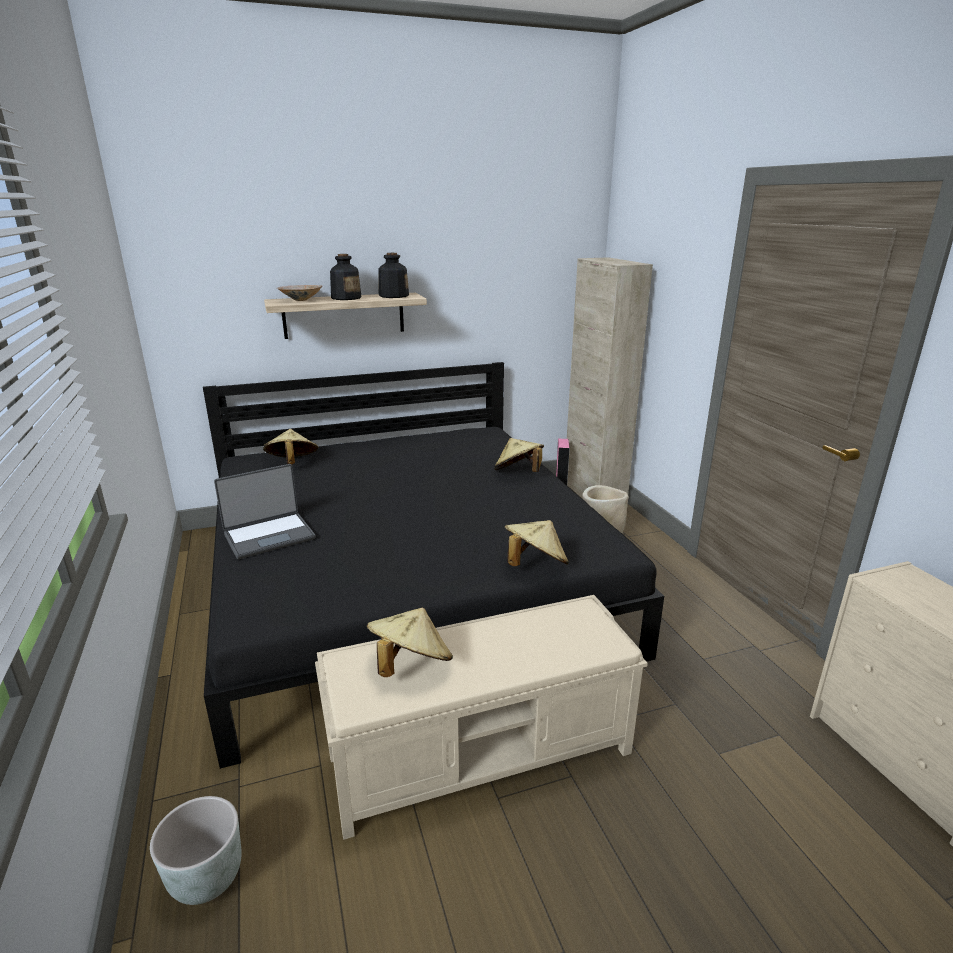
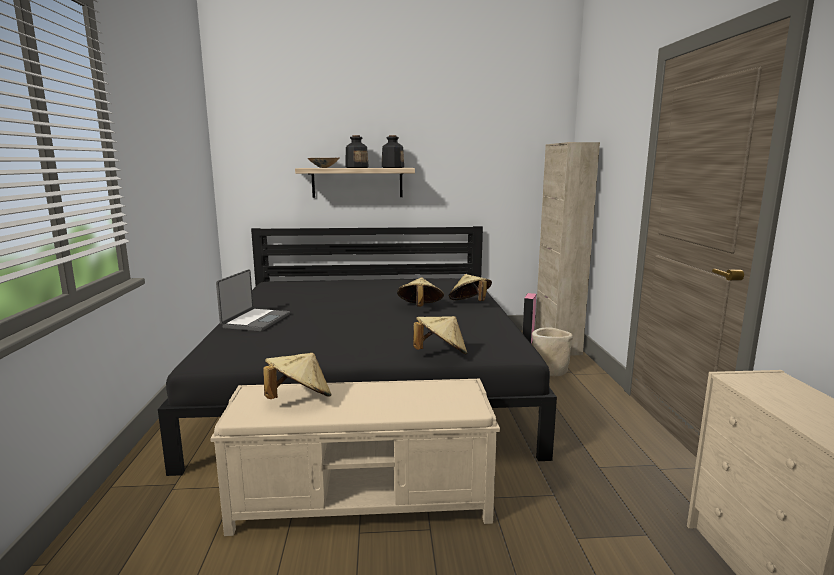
camera: 15 degrees right, 10 degrees down
(206, 878) = (115, 540): grey planter -> none
(269, 536) = (255, 321): laptop -> laptop turned 60 degrees counterclockwise
(292, 463) = (303, 287): beige hat -> beige hat (420, 308)

